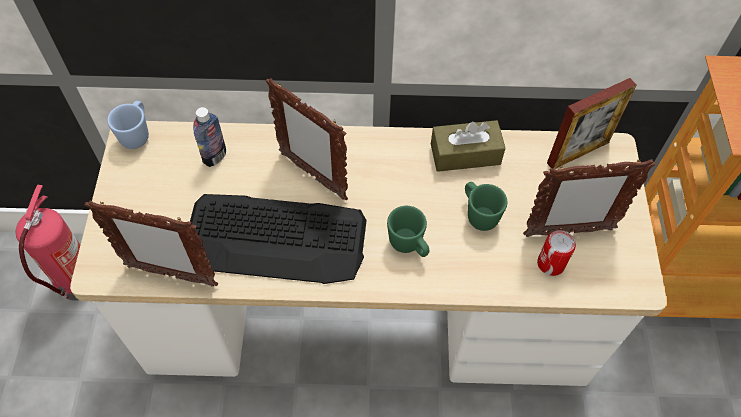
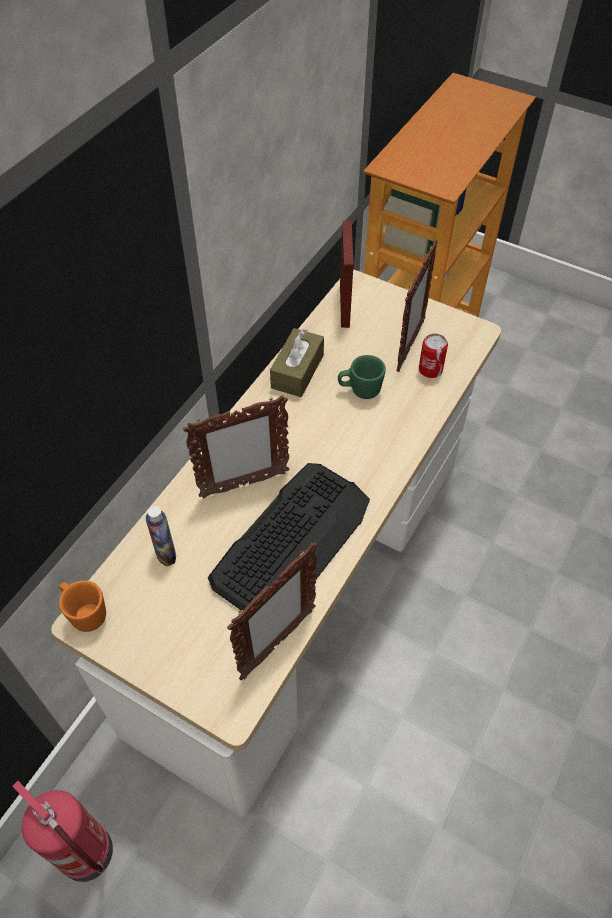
camera: 60 degrees left, 5 degrees down
(137, 134) = (85, 613): blue mug -> orange mug
(409, 245) = (360, 448): green mug -> none

